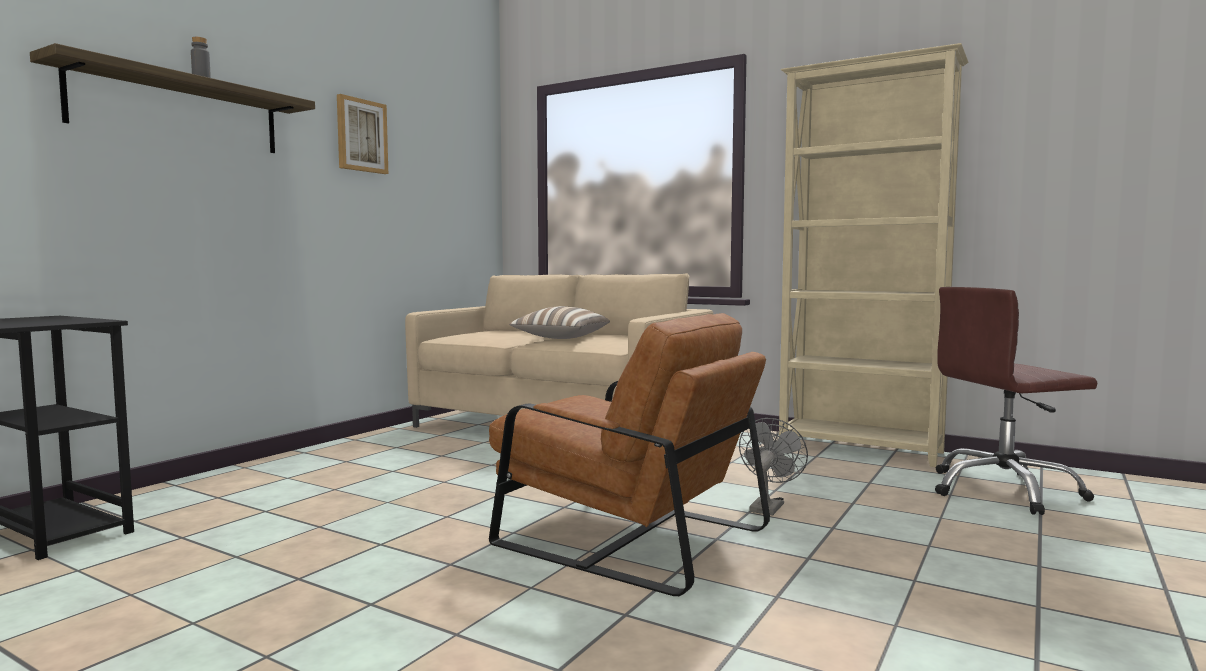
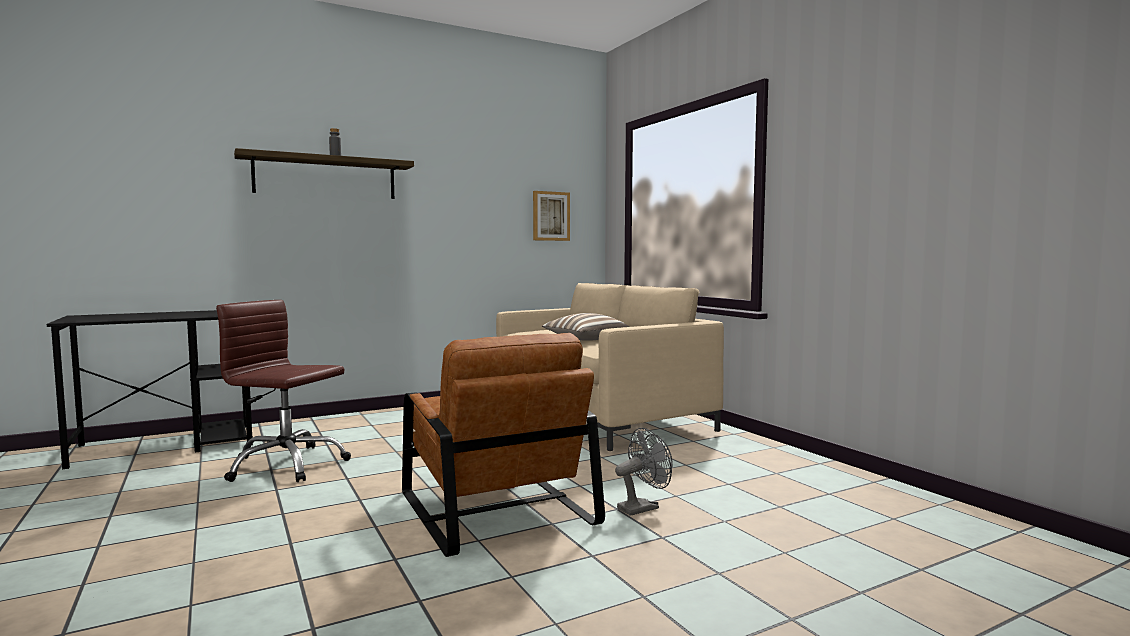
camera: 30 degrees right, 0 degrees up
(361, 135) = (466, 179): picture -> picture (550, 216)
(861, 450) = (836, 475): beige bookcase -> none
(1004, 491) = (915, 543): brown office chair -> brown office chair (286, 465)

